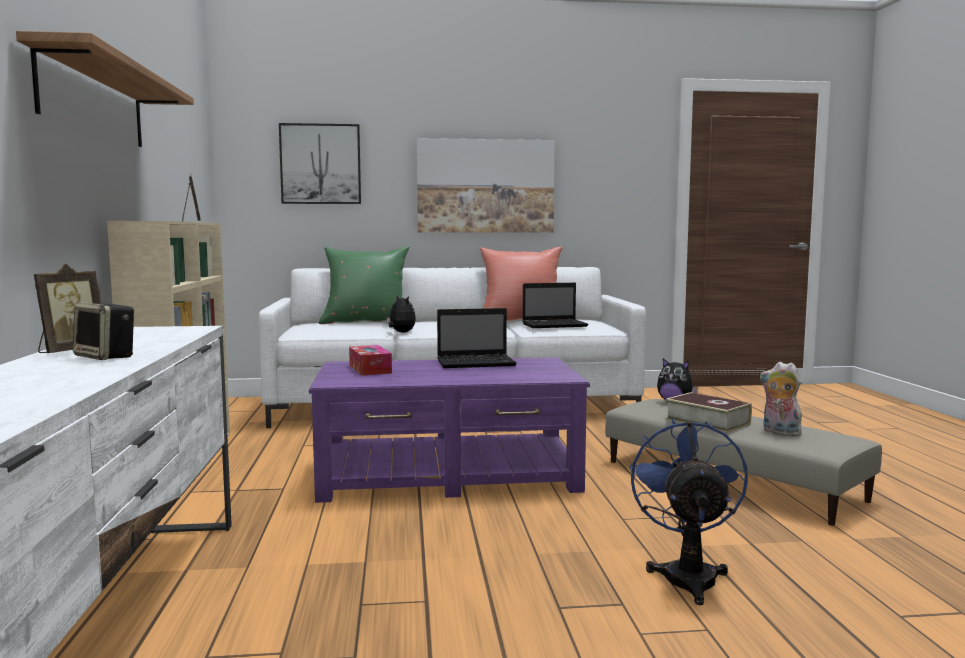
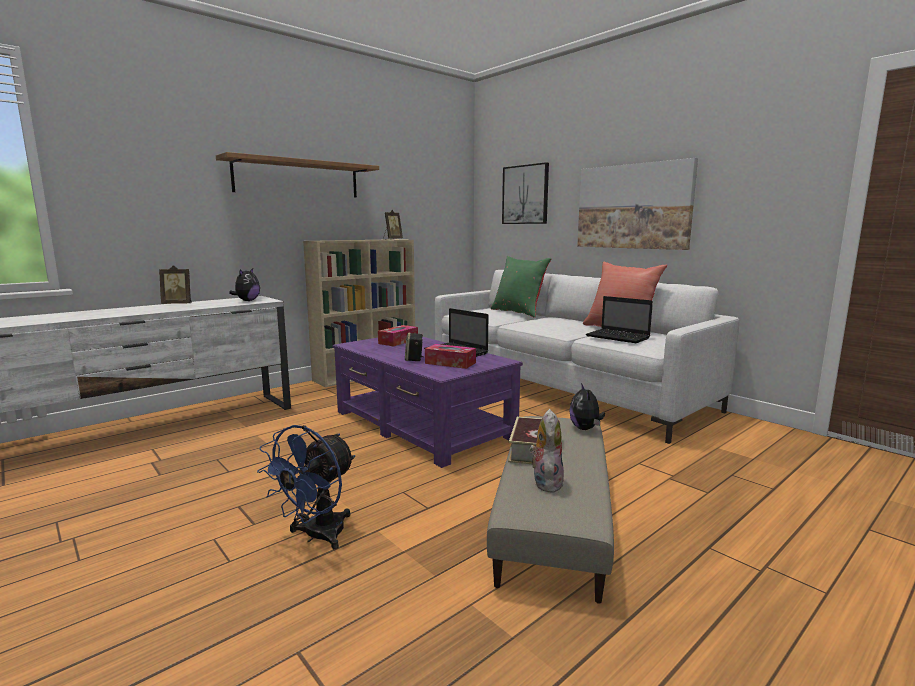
camera: 55 degrees right, 5 degrees up
(106, 357) = (165, 308): speaker -> speaker (414, 359)
(401, 332) = (509, 323): plush toy -> plush toy (247, 301)
(521, 370) = (450, 363): none -> tissue box
(687, 575) = (317, 536): blue fan -> blue fan turned 150 degrees clockwise

